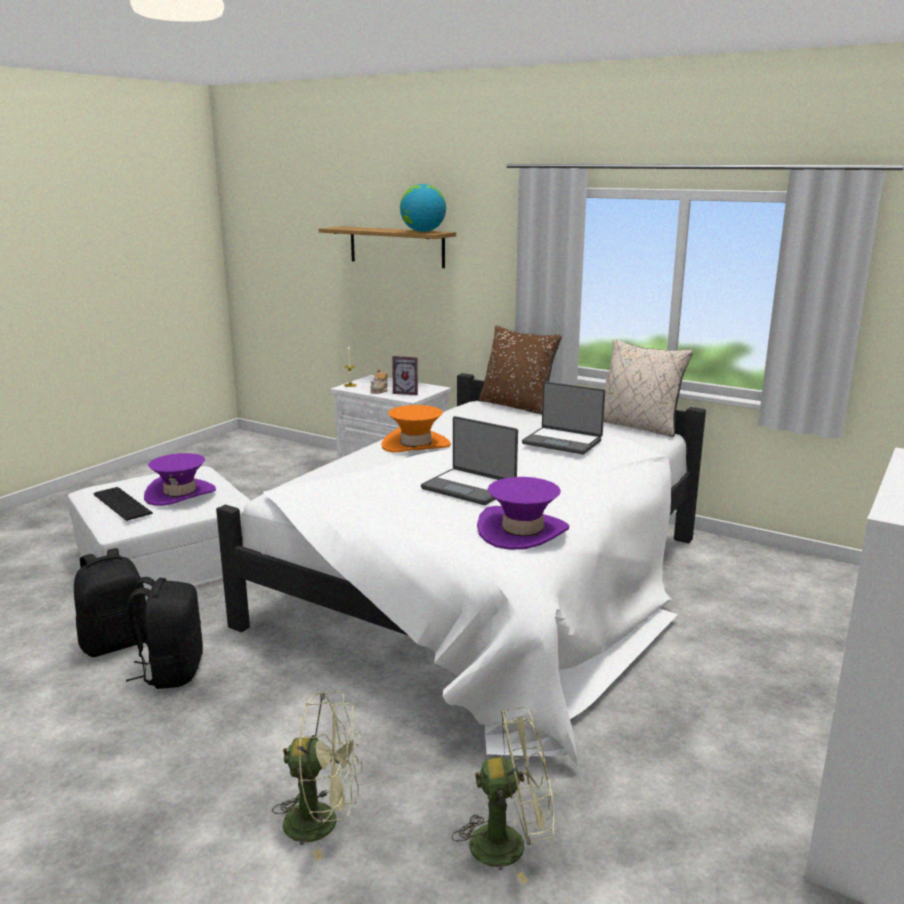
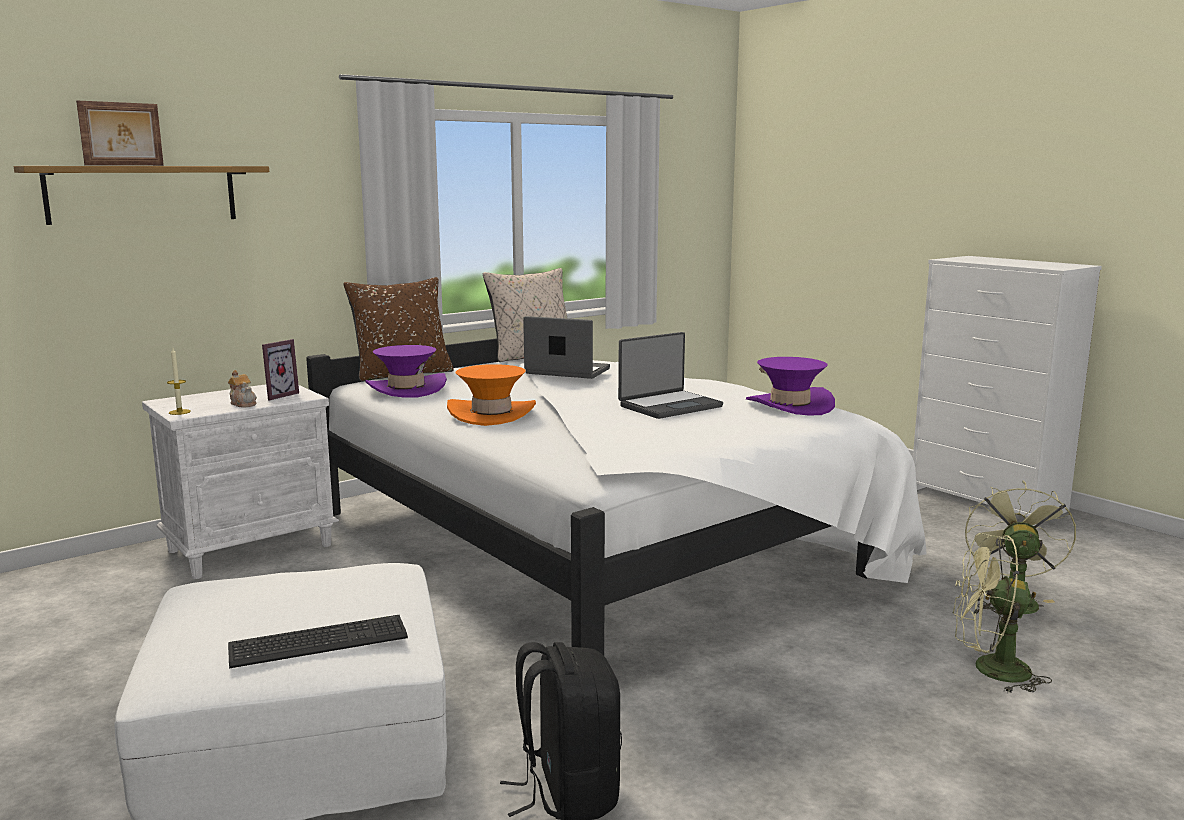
camera: 70 degrees left, 5 degrees down
(172, 671) = (678, 745): black backpack -> none
(180, 494) = (336, 594): purple hat -> purple hat (406, 389)
(323, 822) = (989, 670): green fan -> green fan turned 105 degrees counterclockwise
(377, 229) = (125, 165): none -> picture frame
(423, 231) = (221, 165): globe -> none
(562, 442) = (567, 371): laptop -> laptop turned 120 degrees counterclockwise

